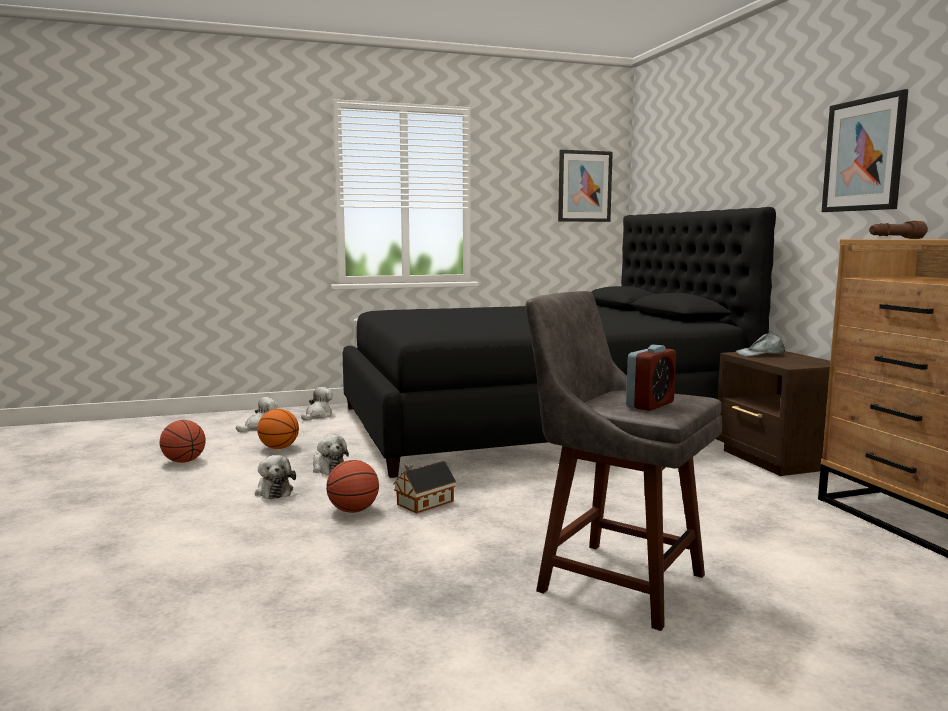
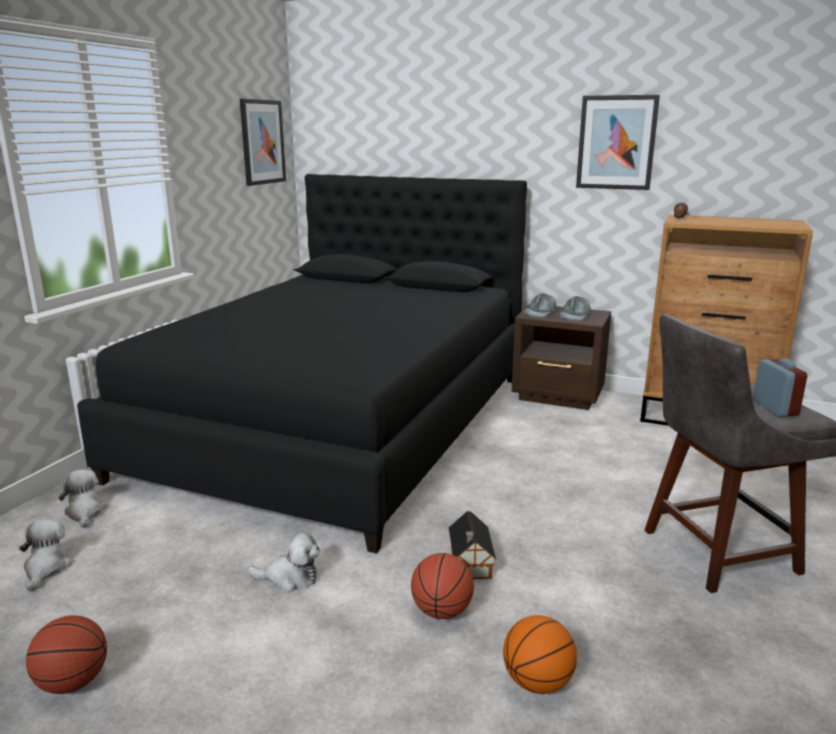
camera: 50 degrees left, 10 degrees up
(274, 491) = (311, 643): plush toy -> none
(279, 448) = (158, 584): basketball -> basketball (537, 682)
(790, 360) = (575, 315): none -> grey cap

